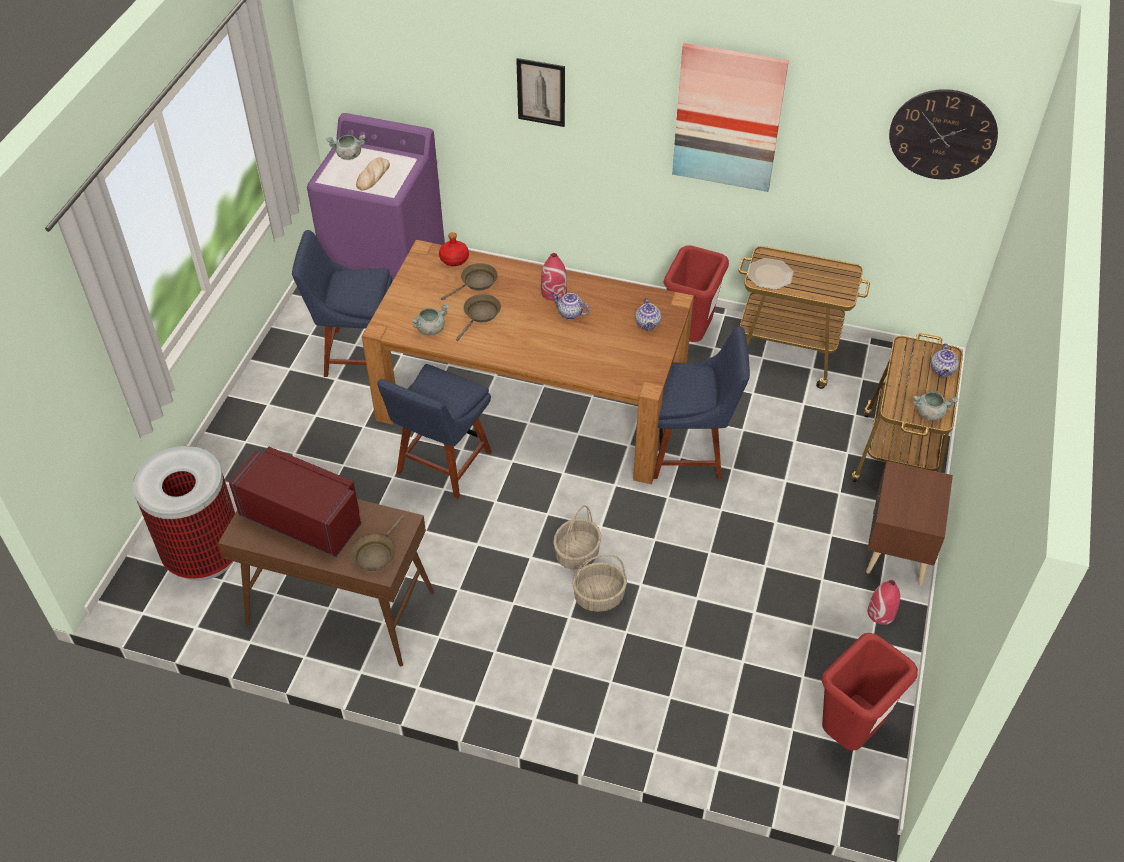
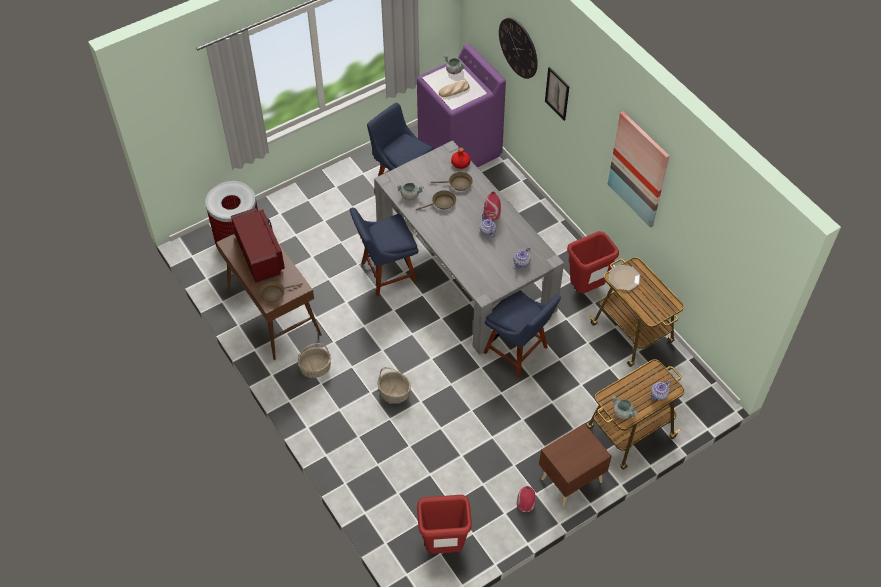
camera: 40 degrees right, 5 degrees up
(532, 400) = (465, 268): brown dining table -> grey dining table
(577, 554) = (405, 364): basket -> basket (315, 368)
(943, 134) = (738, 254): wall clock -> wall clock (518, 48)

